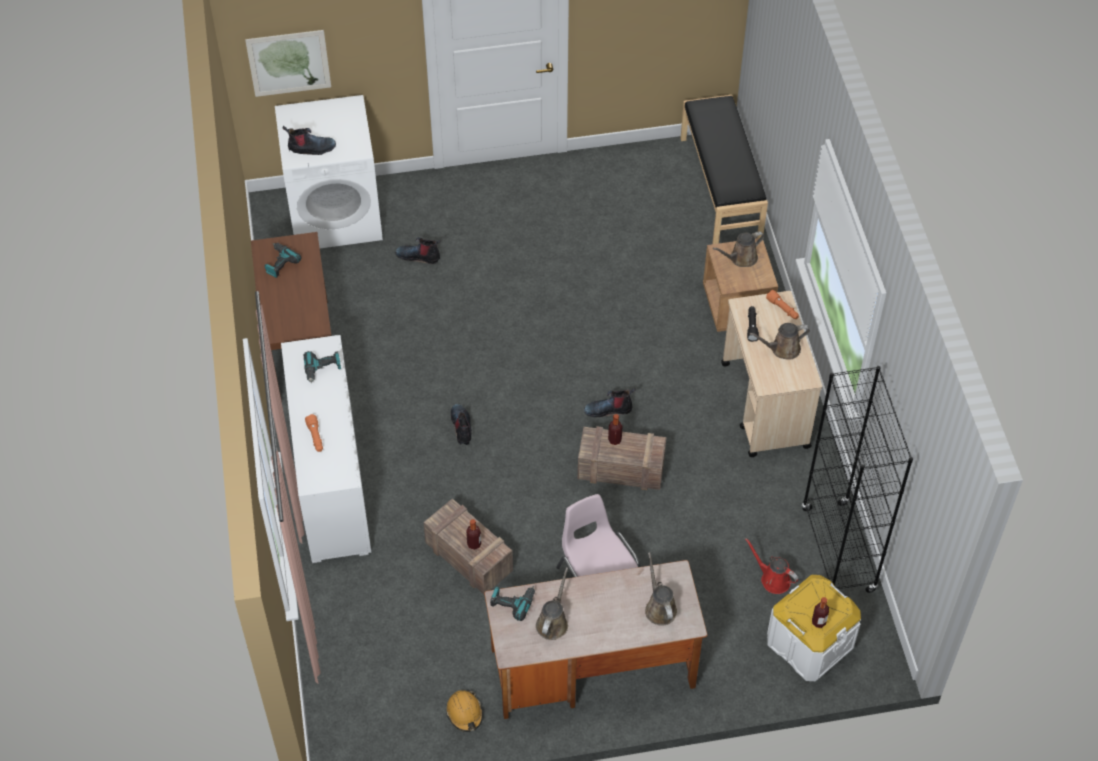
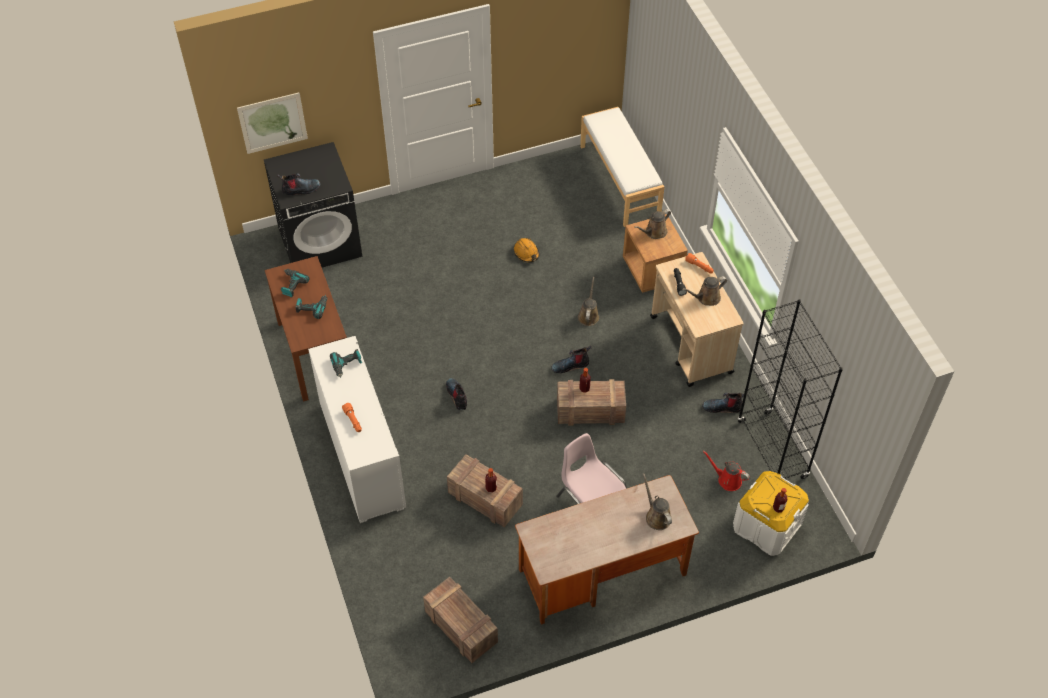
camera: 10 degrees left, 0 degrees up
(336, 215) = (320, 242): white washing machine -> black washing machine
(408, 708) = (462, 628): none -> crate
(419, 256) = (394, 265): boot -> boot (722, 407)
(465, 713) = (508, 625): orange hard hat -> orange hard hat (526, 253)
(512, 602) = (539, 529): power drill -> power drill (312, 308)
(553, 622) = (575, 541): brown watering can -> brown watering can (588, 315)
(721, 188) = (620, 180): black bench -> white bench

